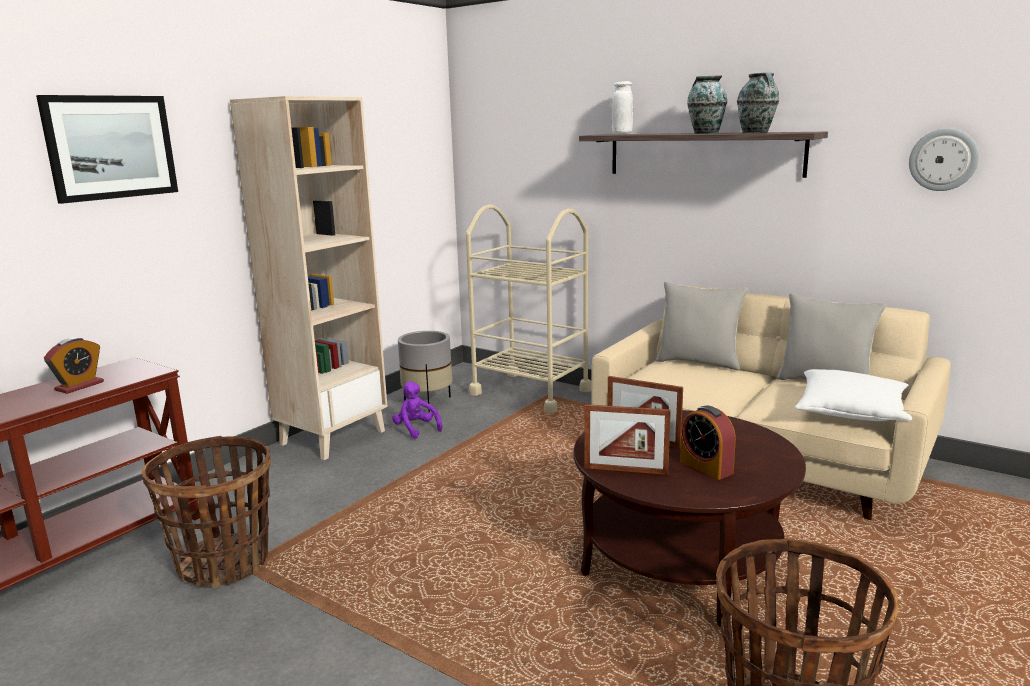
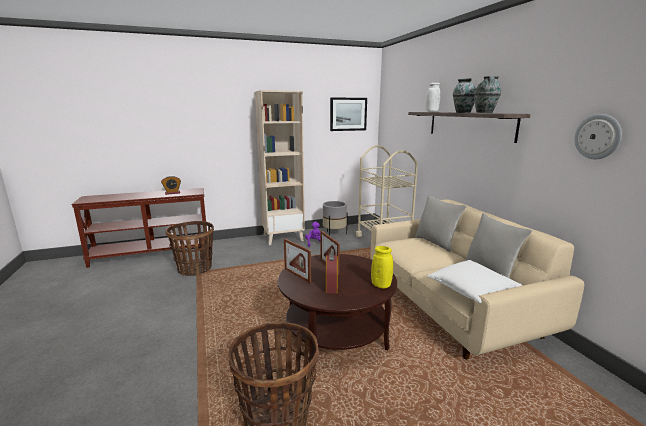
camera: 35 degrees right, 0 degrees up
(111, 147) = (203, 109): picture -> picture (348, 114)
(762, 441) = (381, 285): none -> yellow vase

